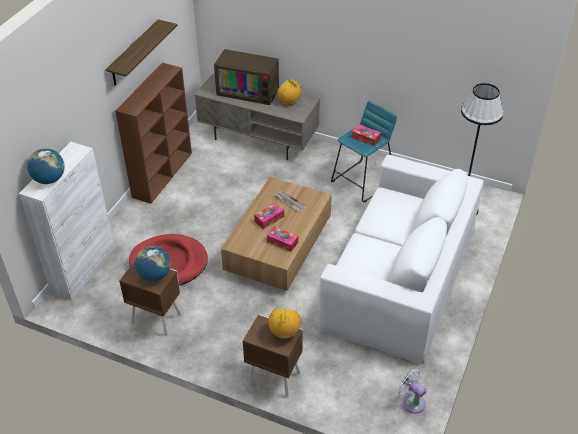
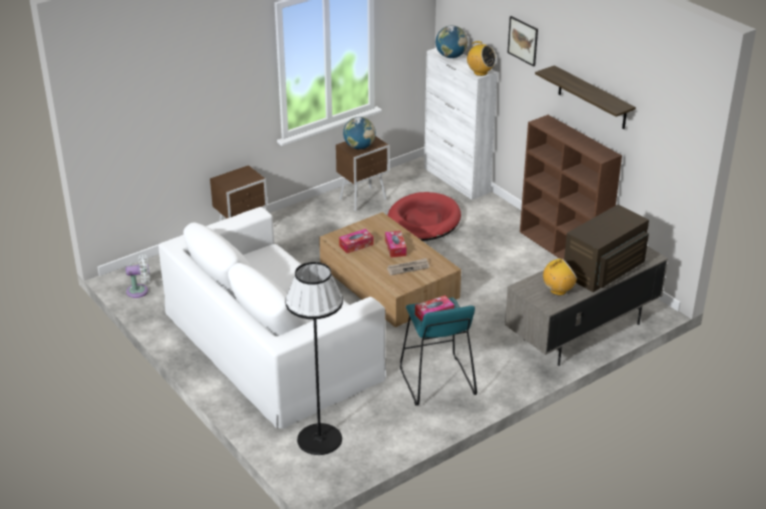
camera: 120 degrees right, 10 degrees down
(78, 85) = (523, 40): none -> picture
(284, 333) = (233, 183): radio -> radio (480, 72)

